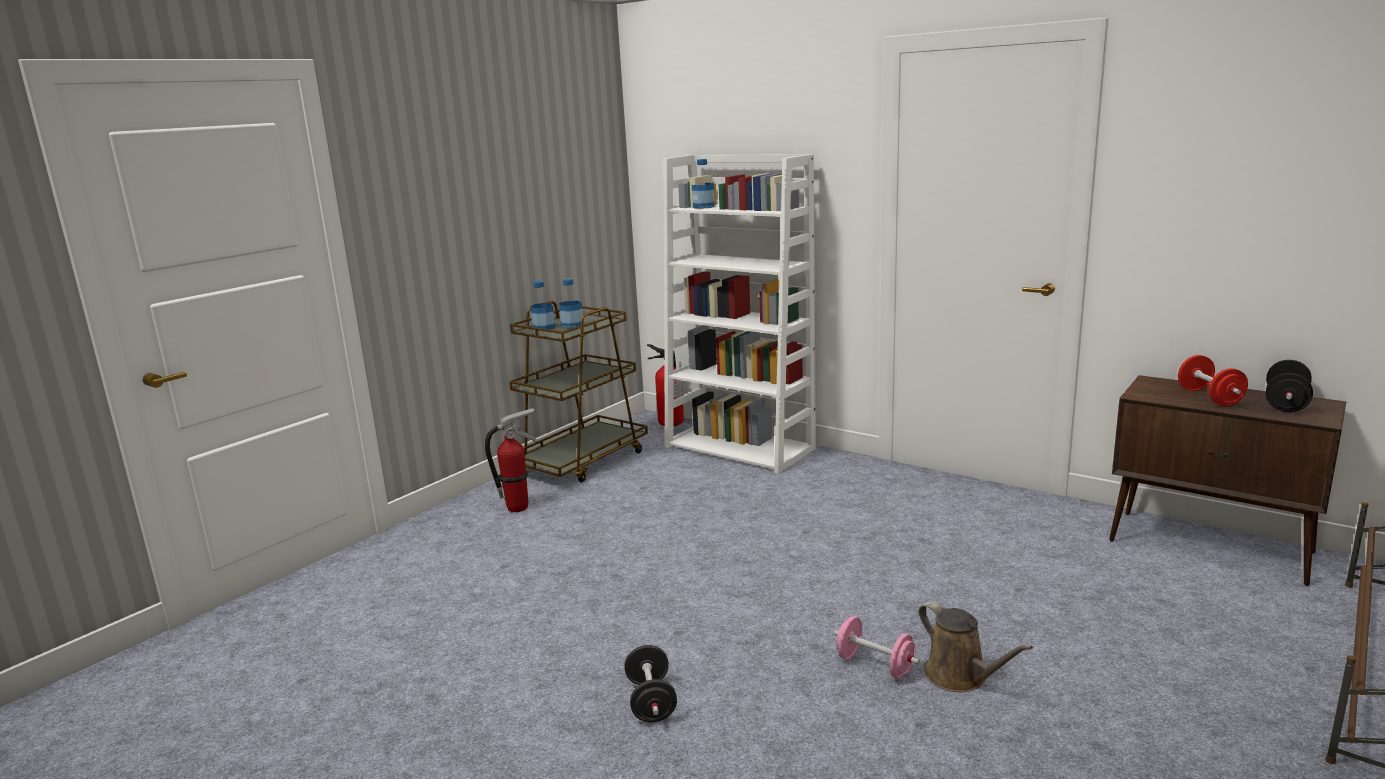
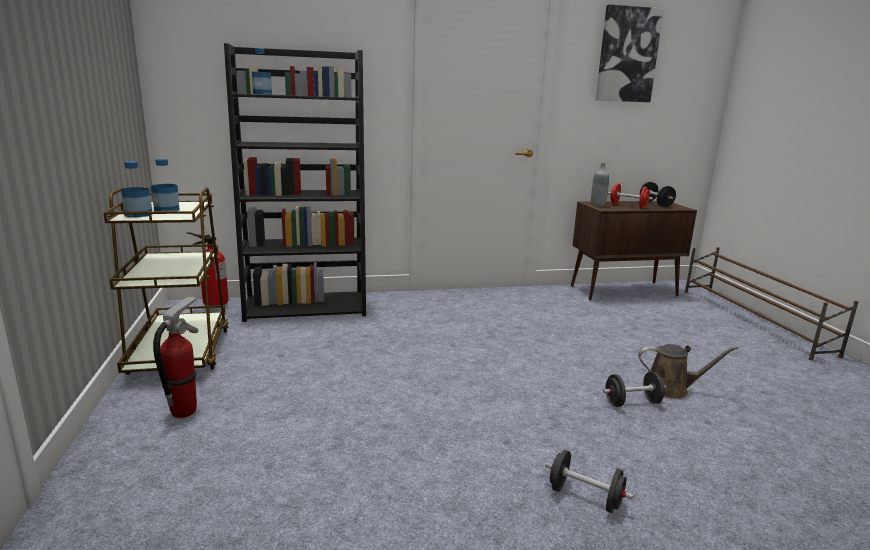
camera: 50 degrees left, 0 degrees up
(741, 448) = (307, 307): white bookcase -> black bookcase
(875, 665) = (632, 402): pink dumbbell -> black dumbbell
(1152, 387) = (598, 205): none -> grey bottle
(1242, 131) = (627, 55): none -> picture

